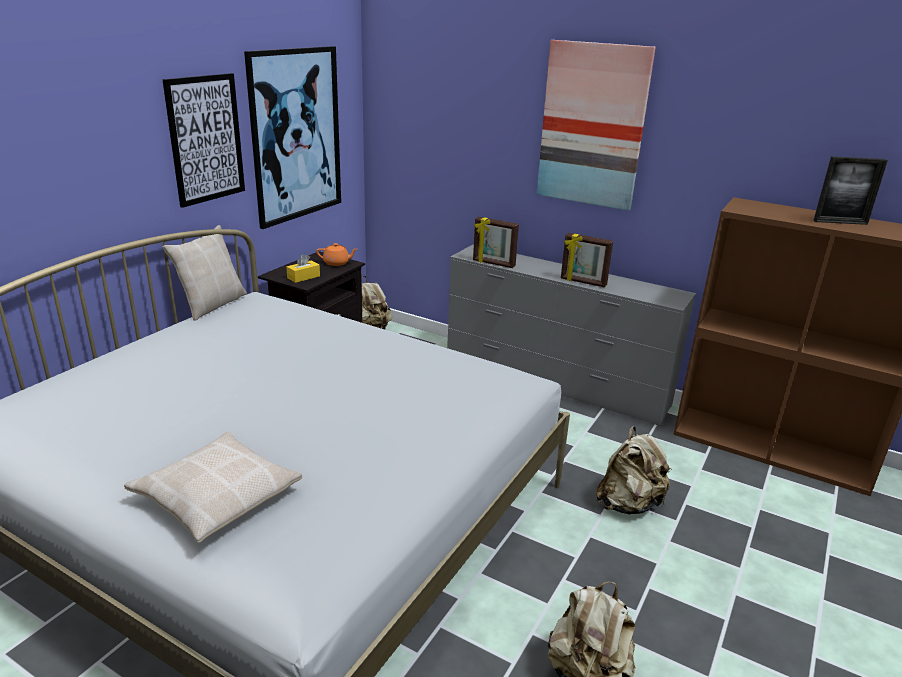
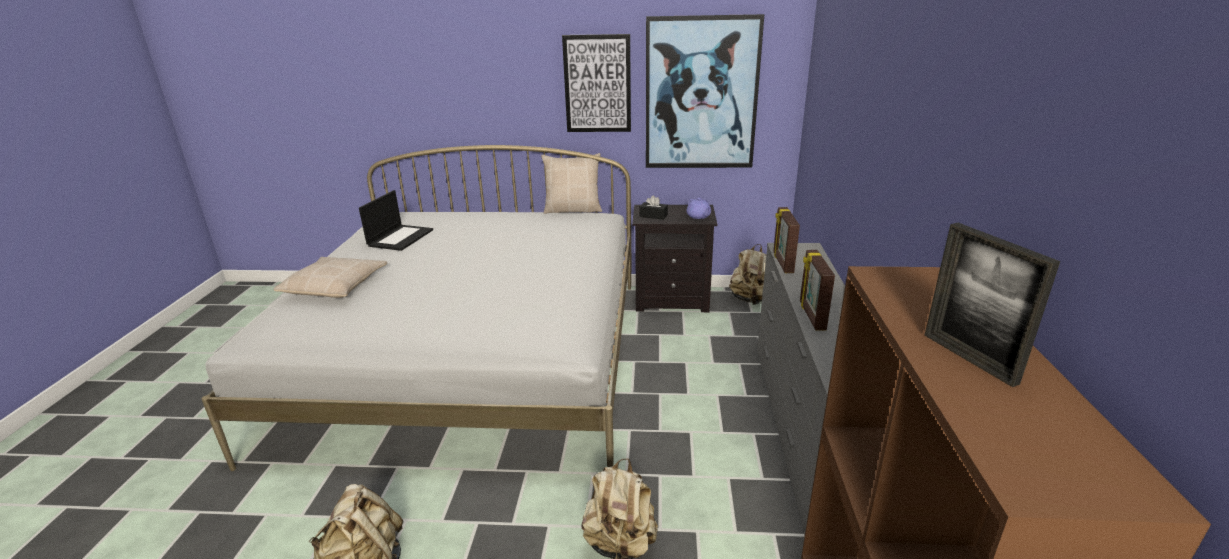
camera: 65 degrees right, 0 degrees up
(114, 421) = (400, 237): none -> laptop
(303, 277) = (653, 216): yellow tissue box -> black tissue box
(337, 263) = (698, 216): orange teapot -> purple teapot
(592, 125) = (889, 122): picture -> none

